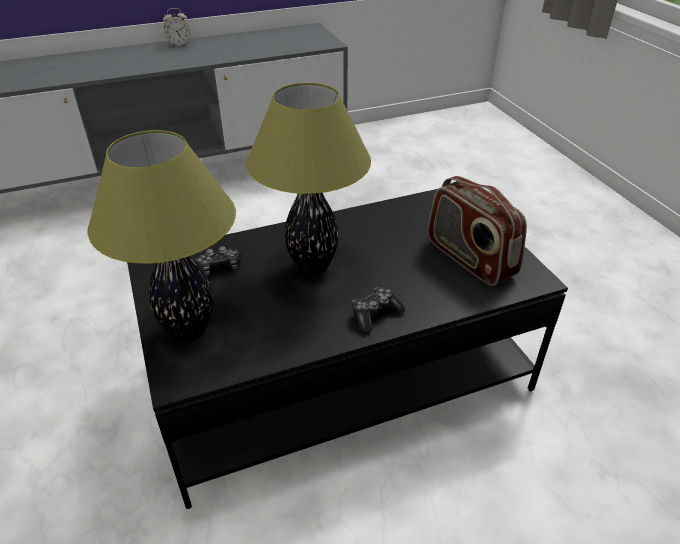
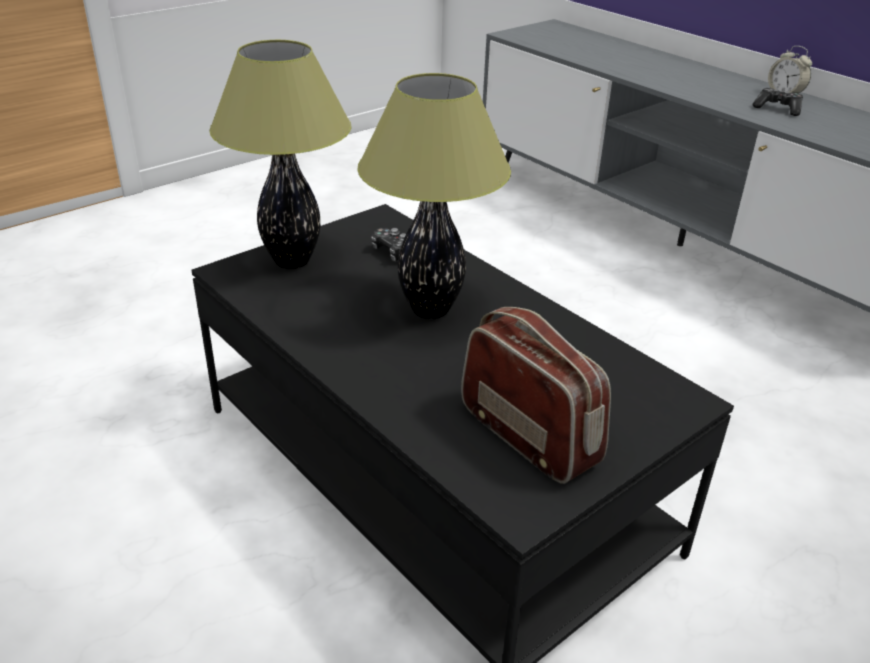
camera: 70 degrees right, 5 degrees down
(375, 314) = (366, 369): game controller -> game controller (777, 109)
(469, 258) = (529, 435): radio -> radio turned 105 degrees clockwise

